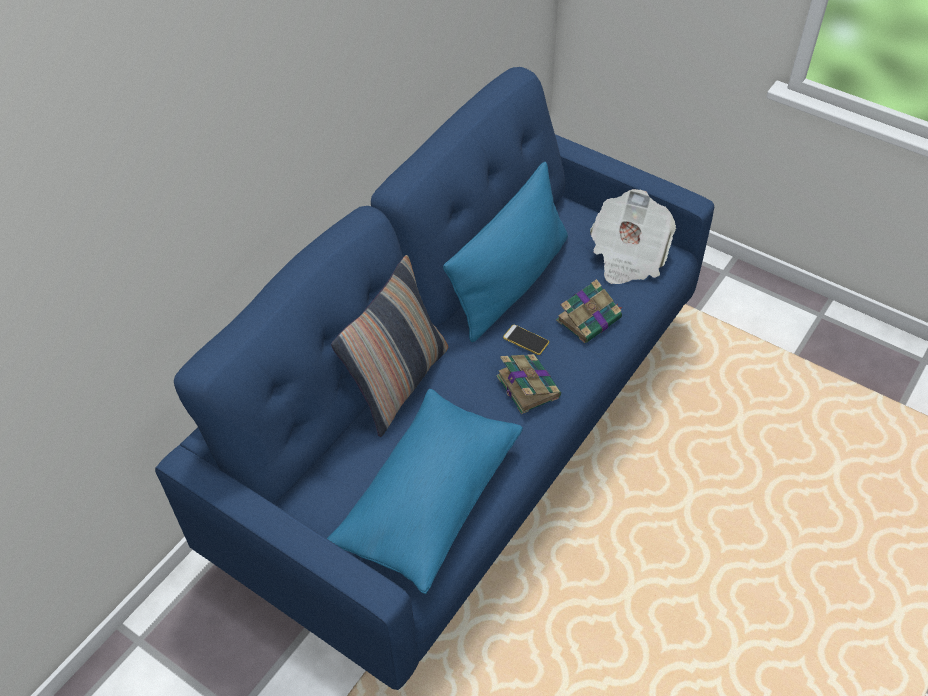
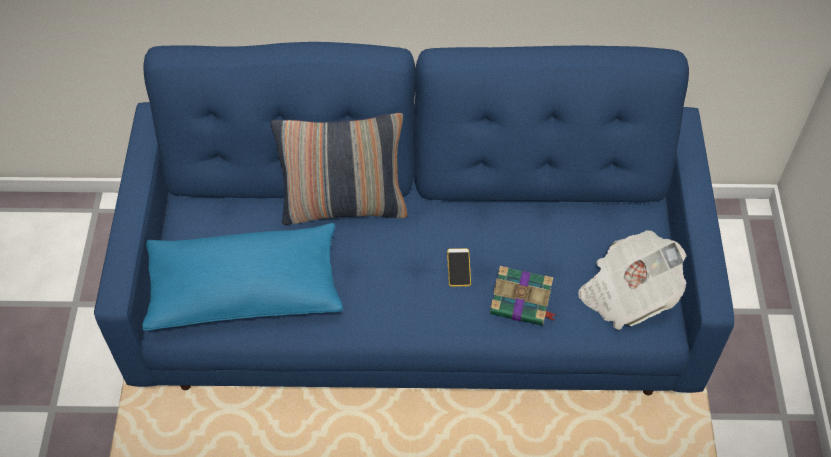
camera: 55 degrees right, 5 degrees up
(511, 282) = (516, 221): blue pillow -> none
(527, 385) = (408, 295): book -> none

